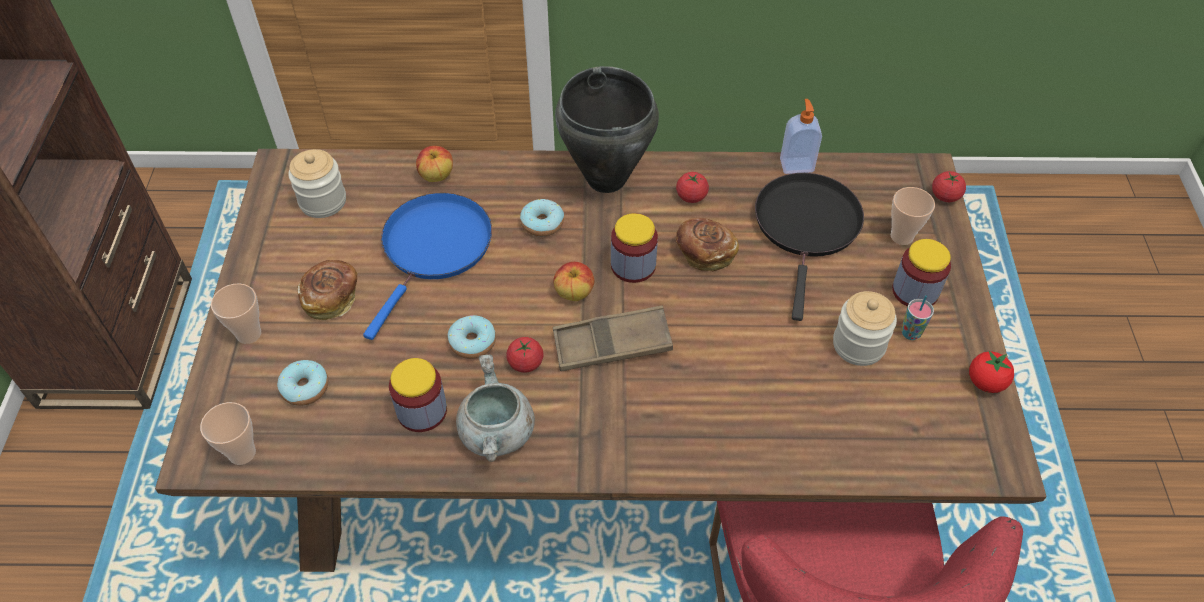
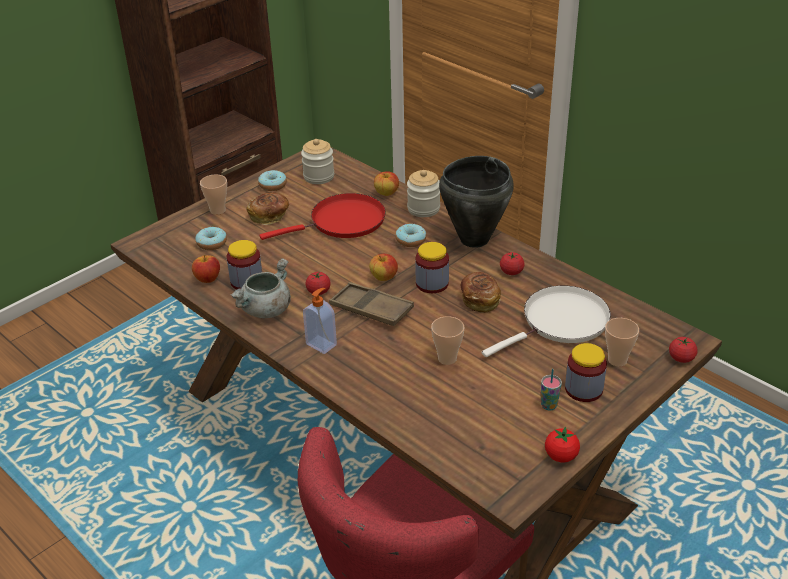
camera: 45 degrees right, 15 degrees down
(242, 453) = (156, 251): cup -> cup (447, 358)
(368, 443) = (208, 279): none -> apple
(434, 248) = (343, 222): blue frying pan -> red frying pan
(472, 342) = (306, 269): donut -> donut (272, 185)
(796, 165) = (600, 291): soap dispenser -> soap dispenser (322, 344)
(807, 227) = (561, 322): black frying pan -> white frying pan
(858, 345) = (507, 391): jar -> jar (423, 209)

